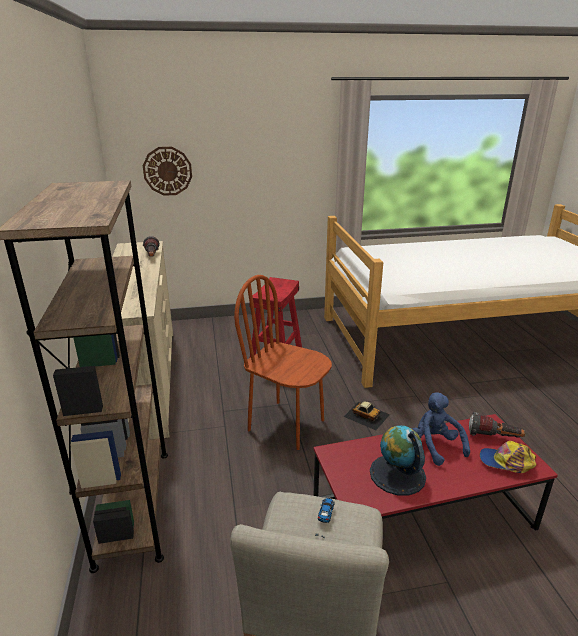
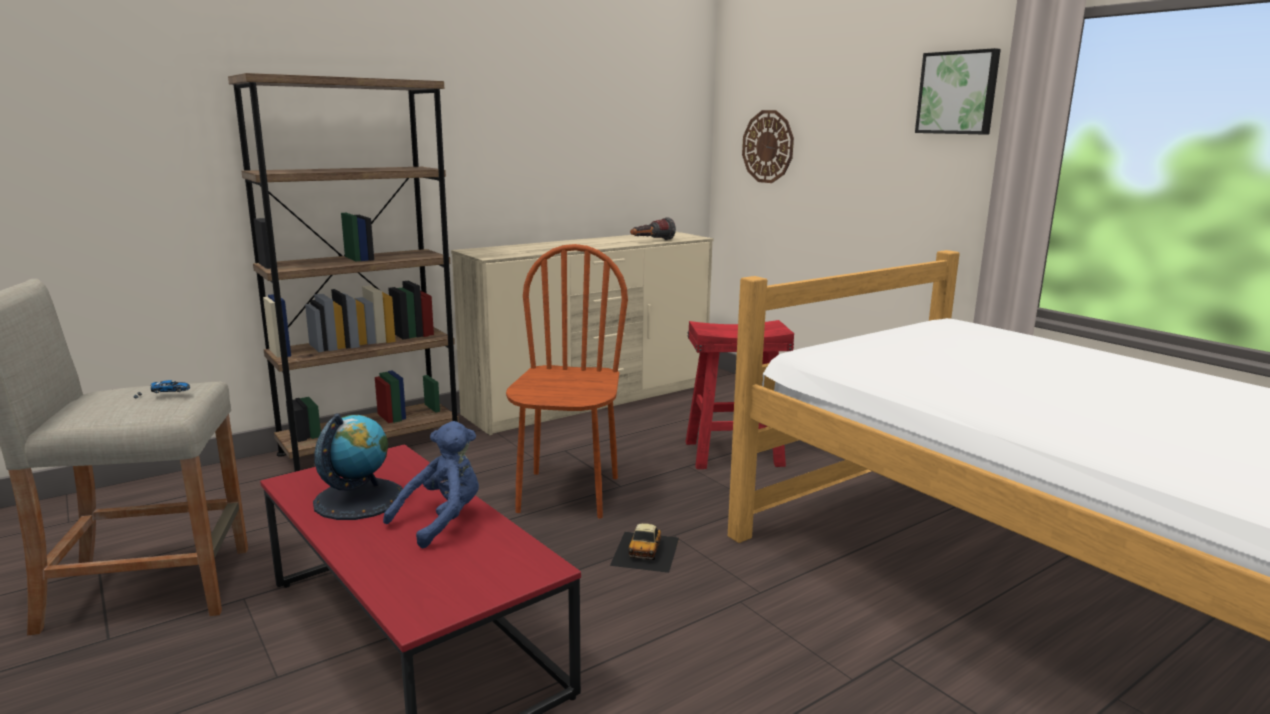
camera: 65 degrees right, 10 degrees down
(303, 134) = (958, 93): none -> picture
(494, 437) = (494, 571): flashlight -> none
(506, 462) = (420, 586): cap -> none

